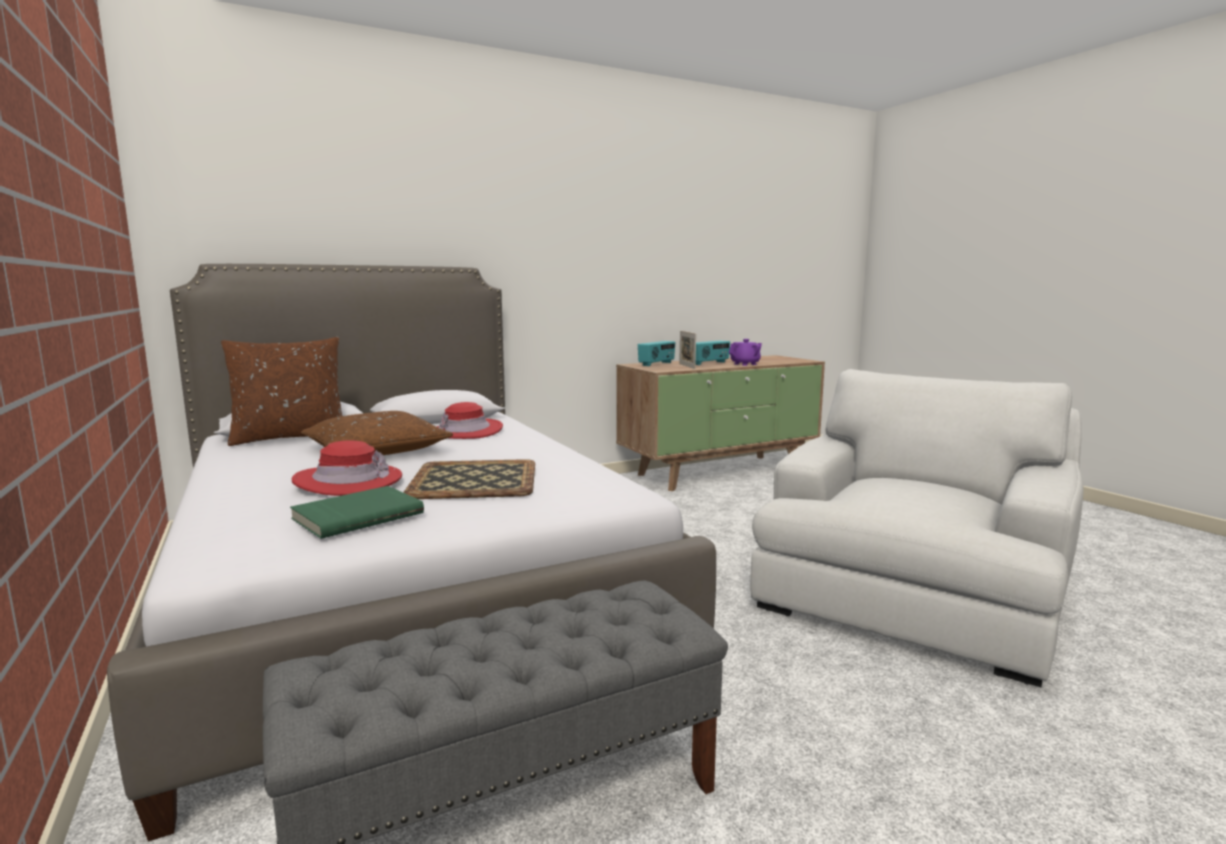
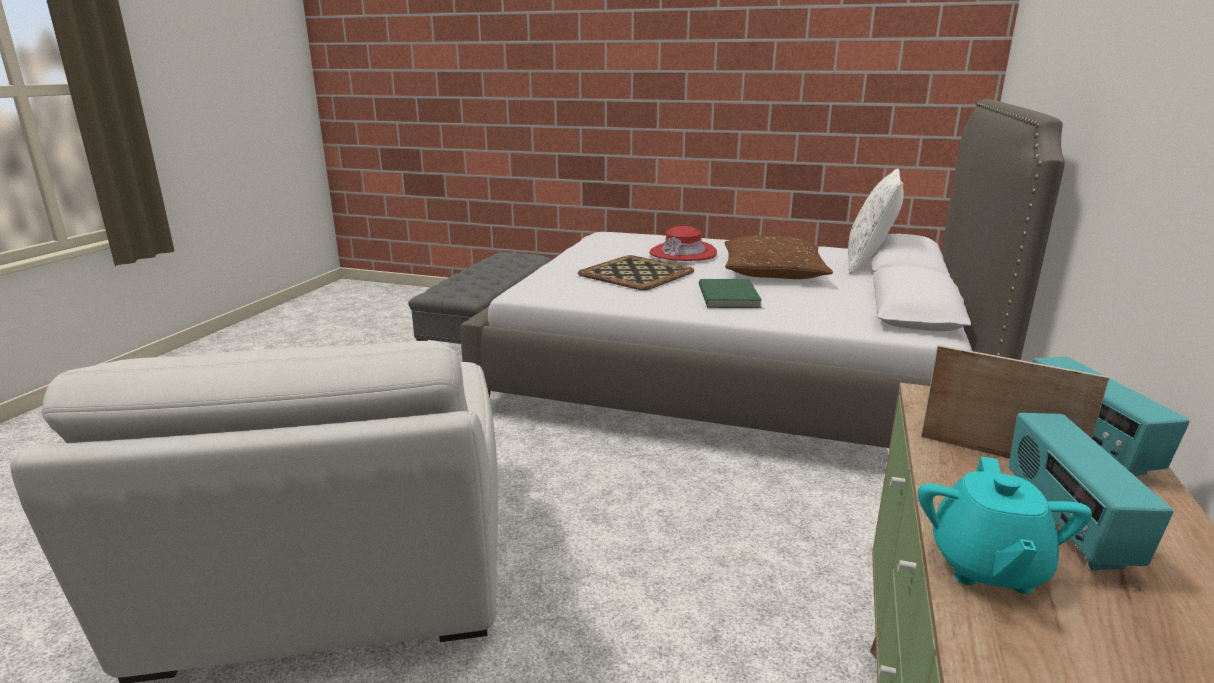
camera: 135 degrees right, 10 degrees up
(290, 438) = (868, 263): brown pillow -> white pillow
(357, 515) = (613, 247): green book -> green book (730, 296)
(465, 431) = (814, 302): red hat -> none
(745, 364) = (986, 566): purple teapot -> turquoise teapot

